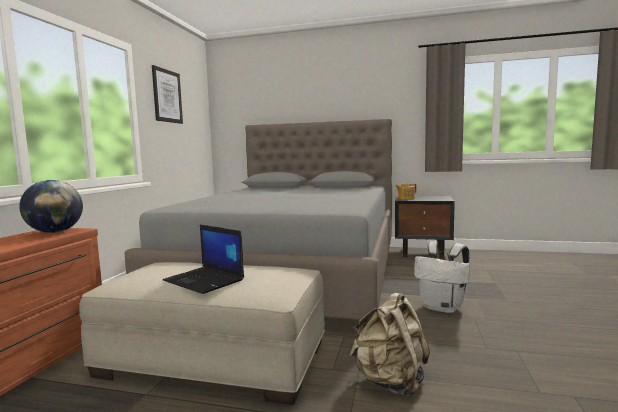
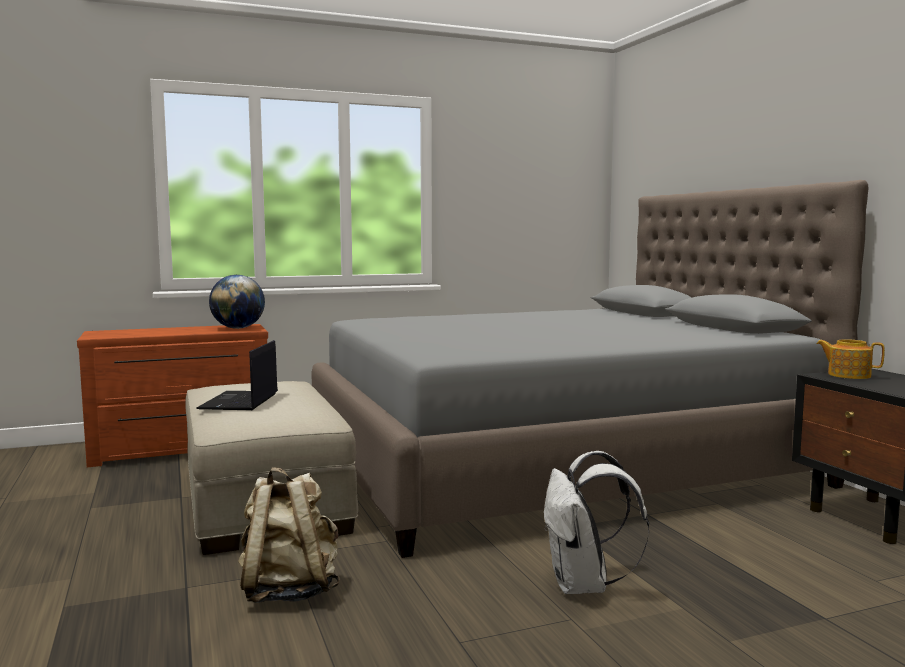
camera: 55 degrees right, 0 degrees up
(167, 96) = (500, 159): picture -> none

